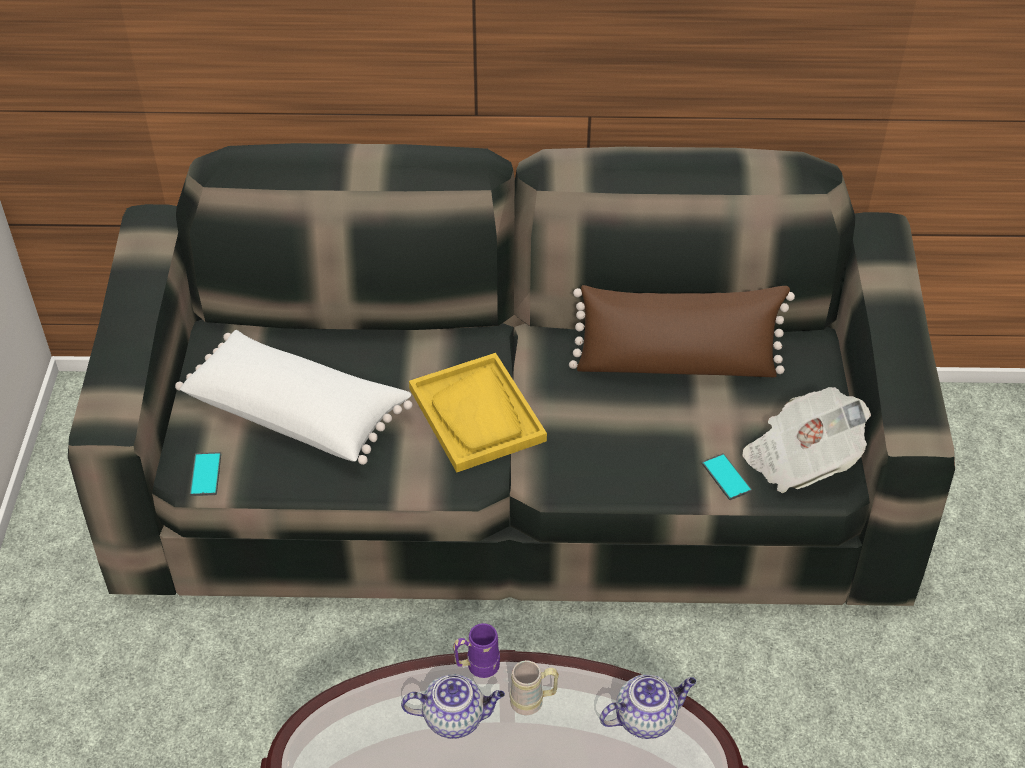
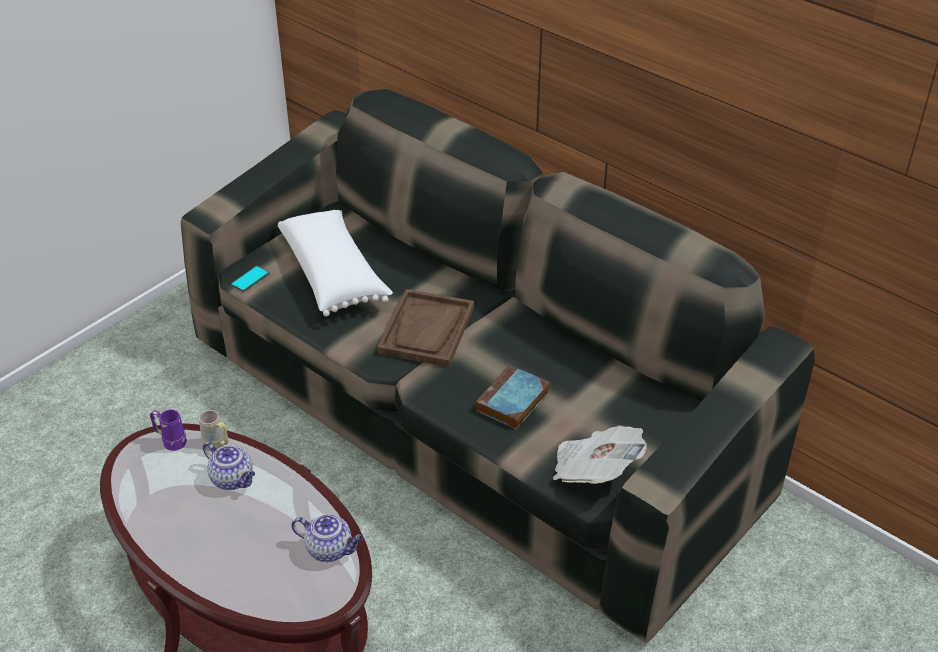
camera: 40 degrees right, 5 degrees down
(476, 666) = (274, 462): purple mug -> purple mug (171, 441)
(477, 415) = (427, 330): yellow tray -> brown tray
(533, 701) = (282, 499): beige mug -> beige mug (217, 446)
(649, 439) = (512, 402): none -> book
(676, 365) = (584, 372): brown pillow -> none
(726, 477) = (533, 451): phone -> none

